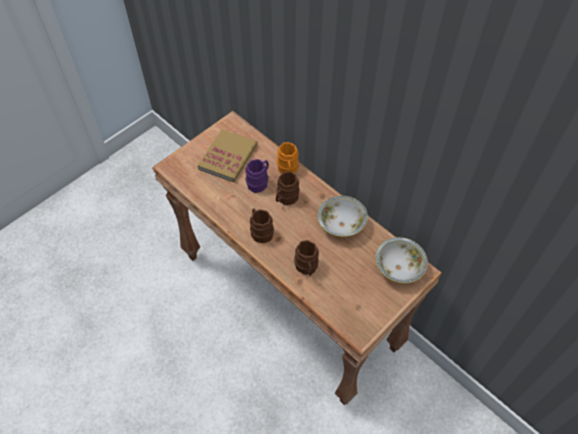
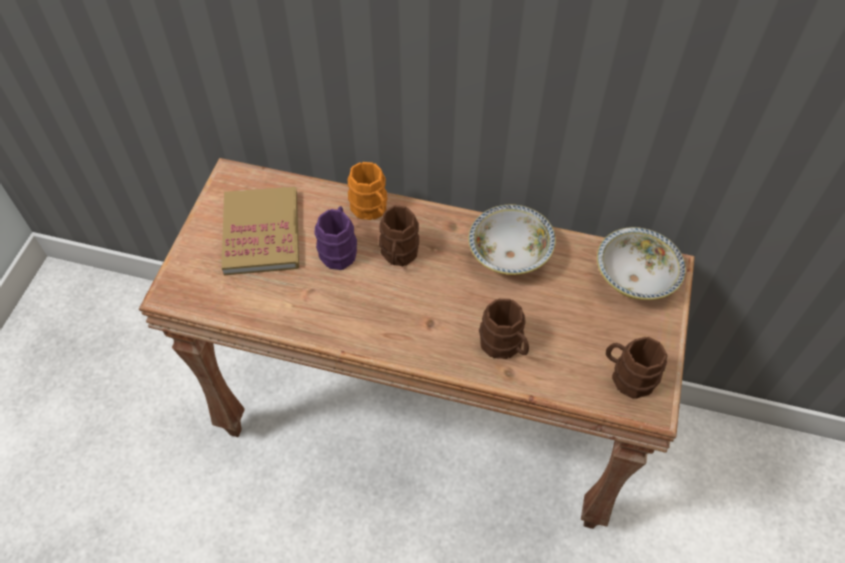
camera: 30 degrees left, 0 degrees up
(260, 231) = (394, 325): brown mug -> brown mug (628, 376)

